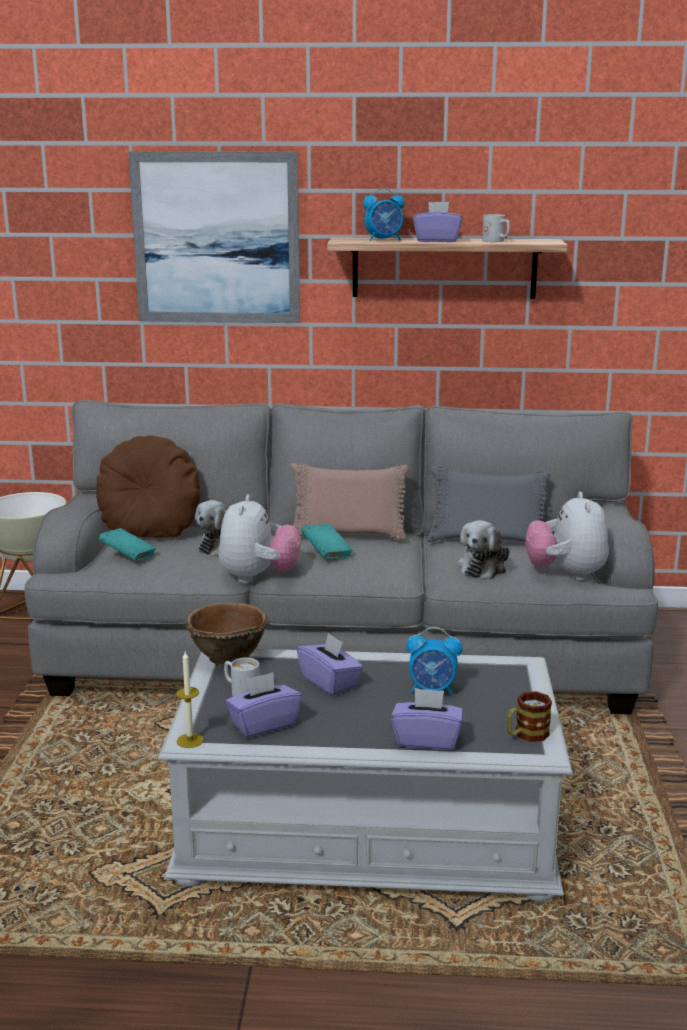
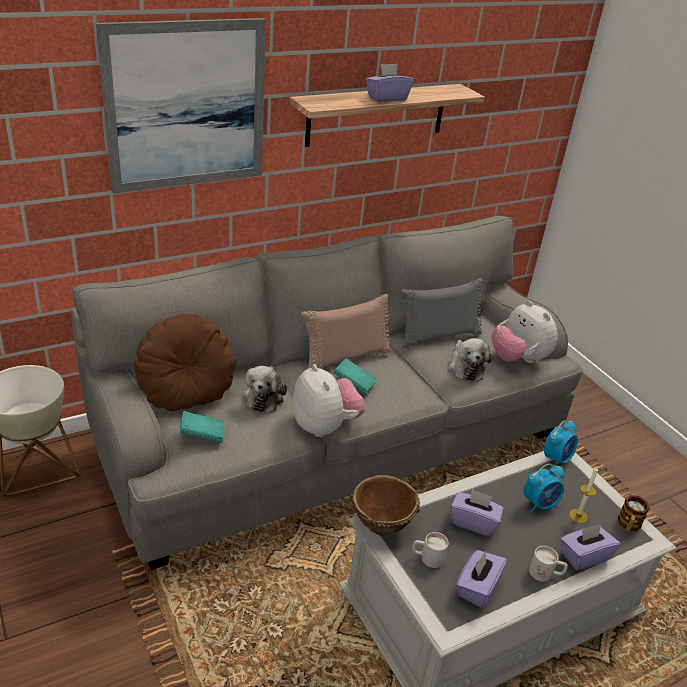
camera: 35 degrees left, 15 degrees up
(190, 740) = (448, 629): candle -> candle (578, 516)
(384, 240) = (345, 100): alarm clock -> alarm clock (556, 459)
(496, 241) = (430, 95): white mug -> white mug (545, 574)

